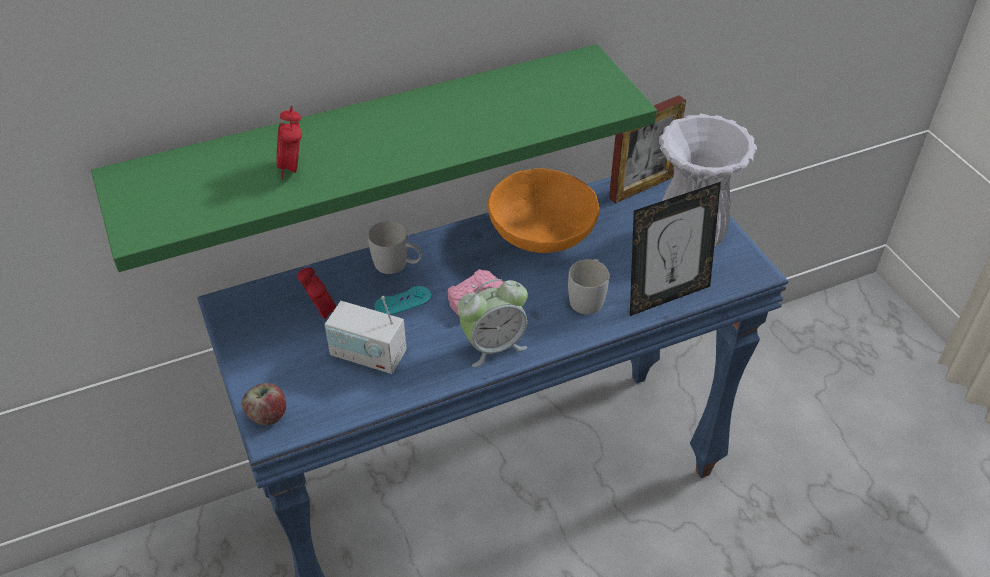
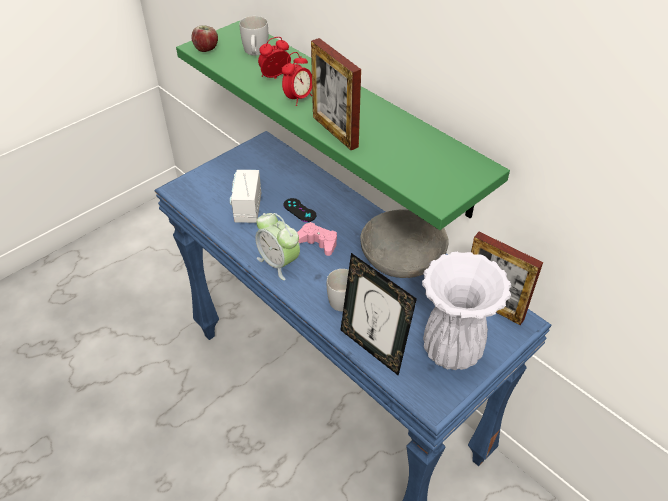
camera: 70 degrees right, 0 degrees up
(268, 415) = (188, 184): apple -> apple (206, 49)
(321, 313) = (273, 179): alarm clock -> alarm clock (298, 98)
(397, 265) = (331, 198): white mug -> white mug (255, 52)
(403, 301) = (299, 210): turquoise game controller -> black game controller
(458, 144) = (335, 131): none -> picture frame
(541, 233) = (401, 260): orange bowl -> grey bowl

